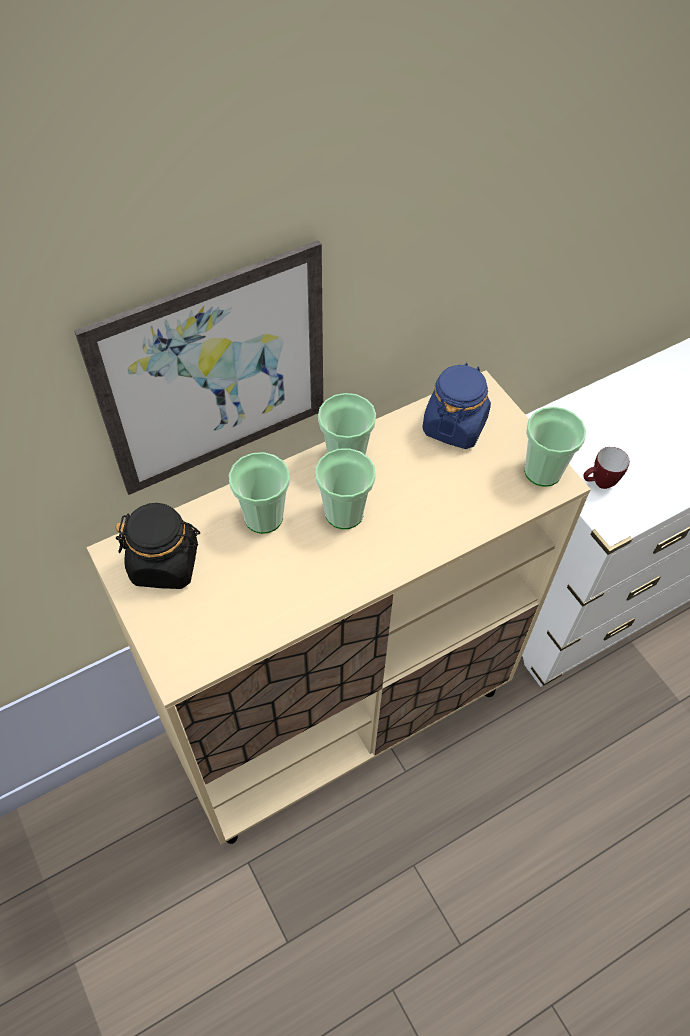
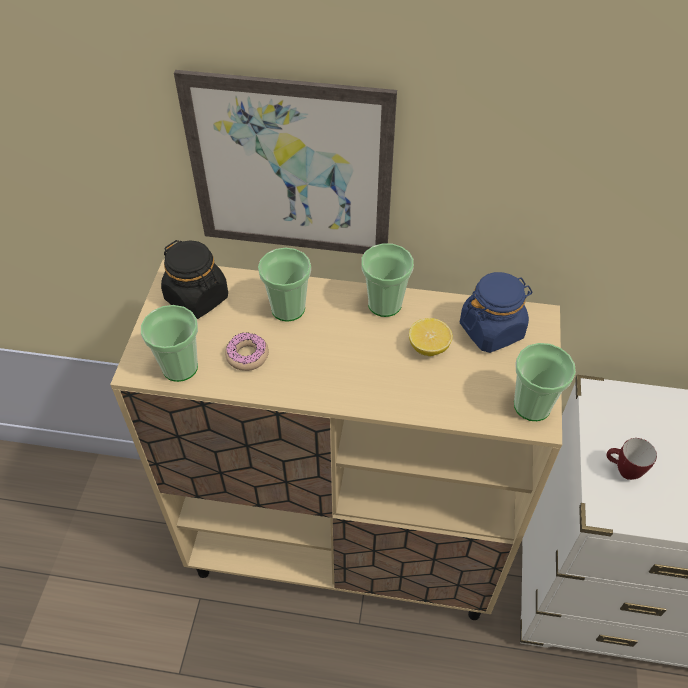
camera: 40 degrees right, 5 degrees down
(270, 586) = (247, 355): none -> donut
(344, 513) = (345, 340): cup -> cup (180, 367)
(419, 474) = (428, 347): none -> lemon

